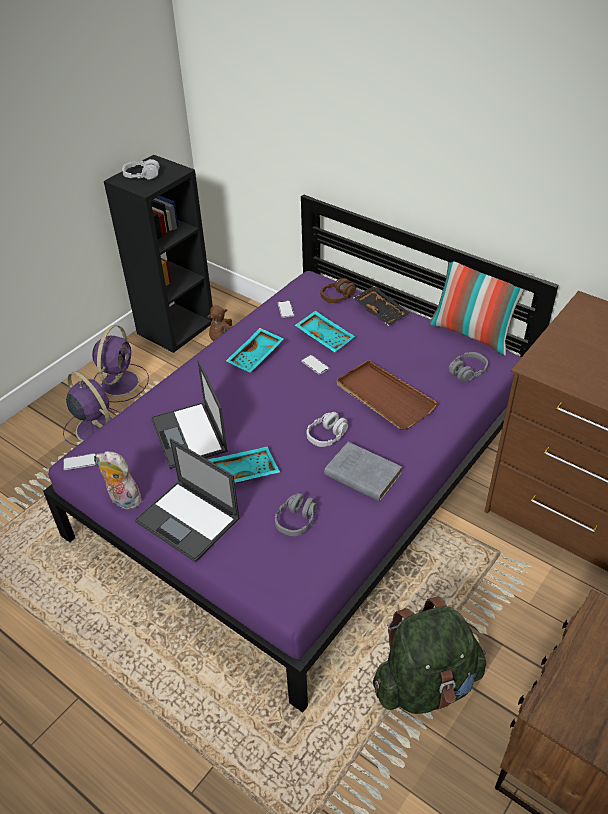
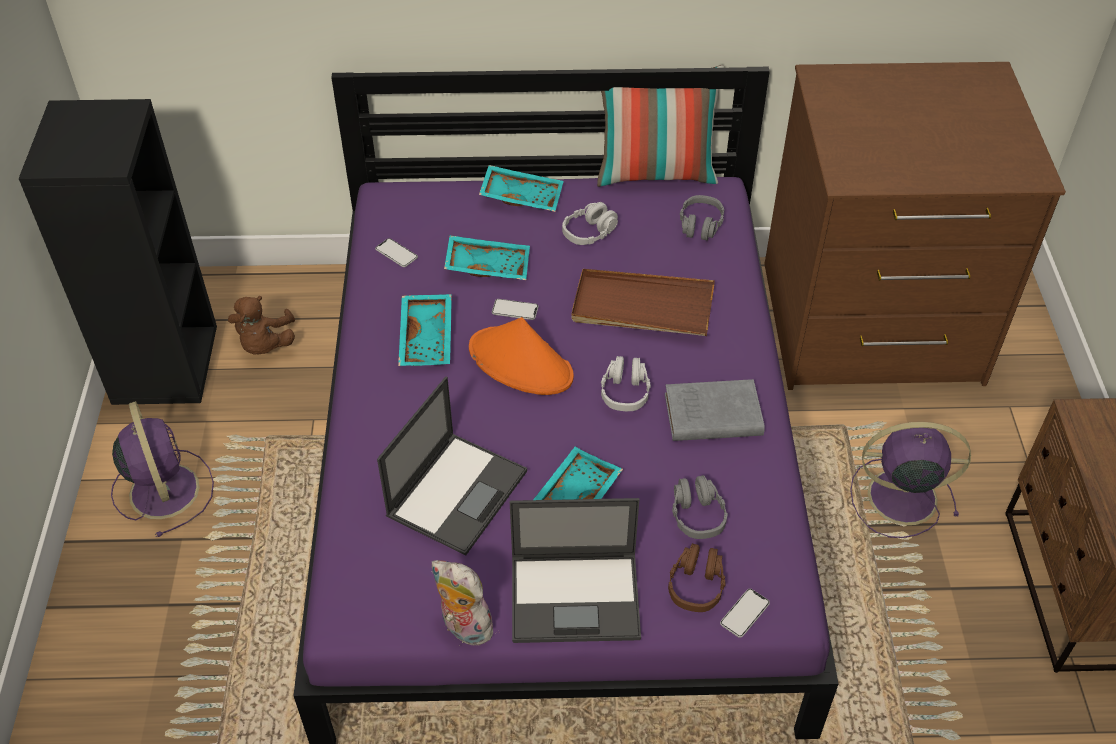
camera: 40 degrees left, 5 degrees up
(80, 462) = (347, 617): phone -> phone (744, 613)
(95, 427) = (196, 575): purple fan -> purple fan (898, 497)
(122, 500) = (463, 627): plush toy -> plush toy turned 45 degrees clockwise
(142, 176) = (76, 143): grey headphones -> grey headphones (589, 232)
(189, 436) = (457, 492): laptop -> laptop turned 90 degrees counterclockwise
(288, 392) = (521, 363): none -> orange hat
(337, 297) = (447, 202): brown headphones -> brown headphones (696, 585)
(381, 311) = (522, 196): black tray -> turquoise tray
(426, 684) = (904, 617): green backpack -> none

